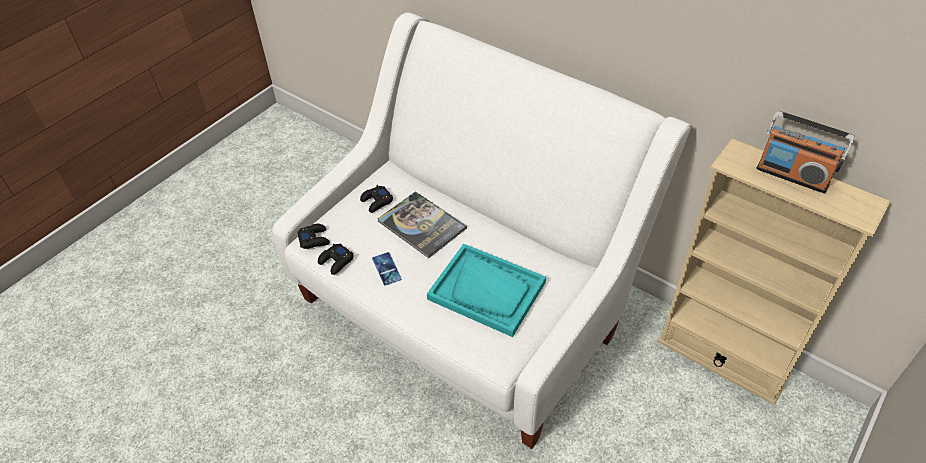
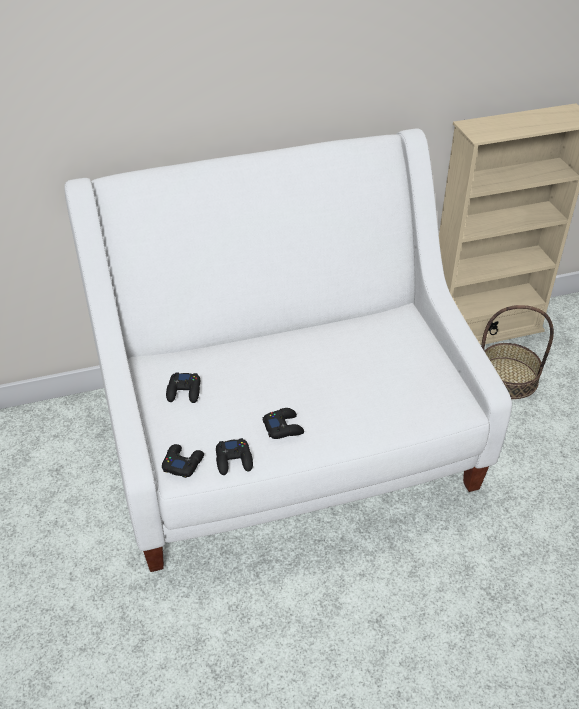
camera: 55 degrees left, 5 degrees down
(386, 269) = (283, 427): phone -> black game controller
(422, 225) = (252, 376): book -> none
(487, 291) = (377, 375): turquoise tray -> none
(681, 406) = (507, 378): none -> basket
(792, 175) = (518, 120): radio -> none

